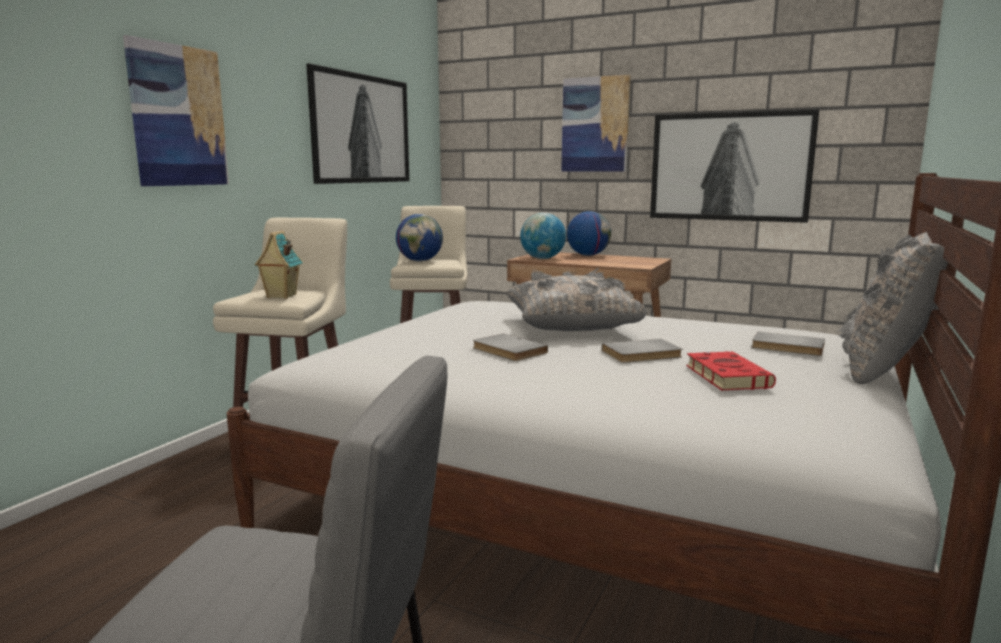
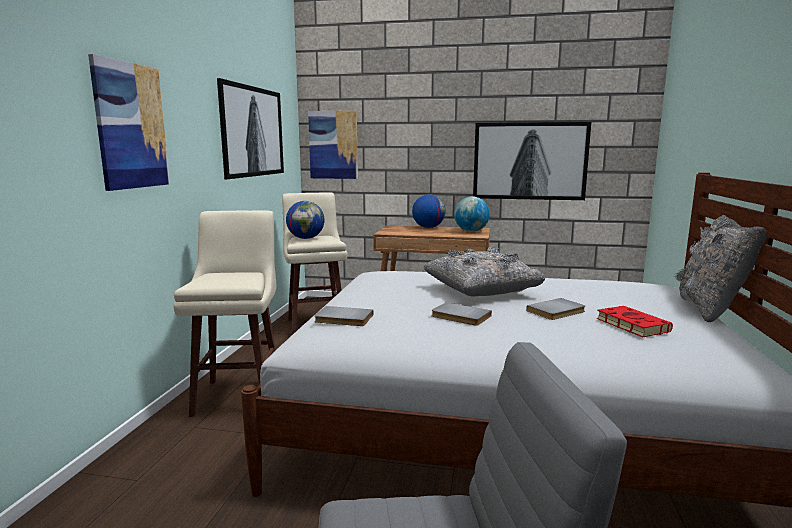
camera: 15 degrees left, 0 degrees up
(280, 296) = (233, 280): toy house -> none
(542, 258) = (399, 232): globe -> globe (471, 231)
(595, 125) = (429, 129): picture -> picture (333, 145)
(787, 347) = (639, 297): grey book -> grey book (343, 319)

